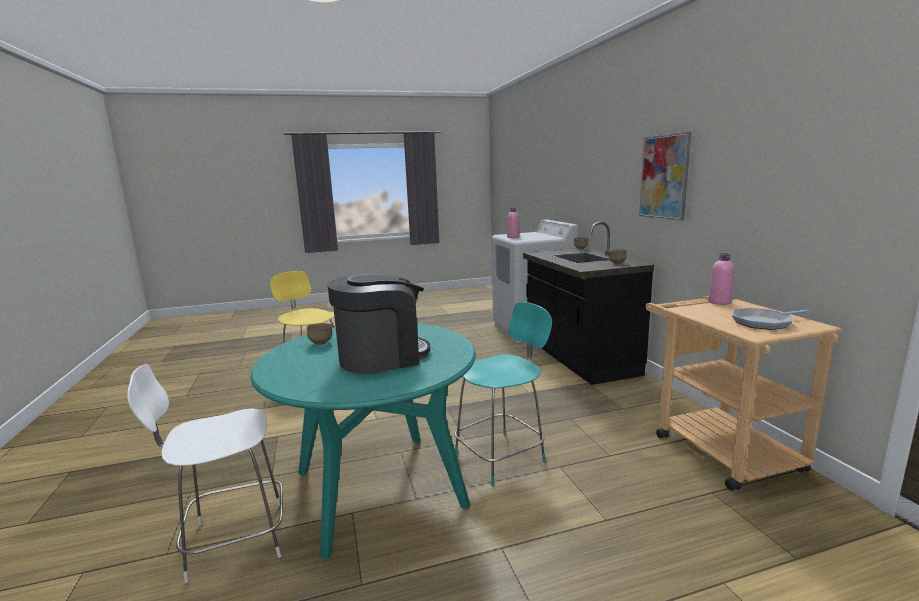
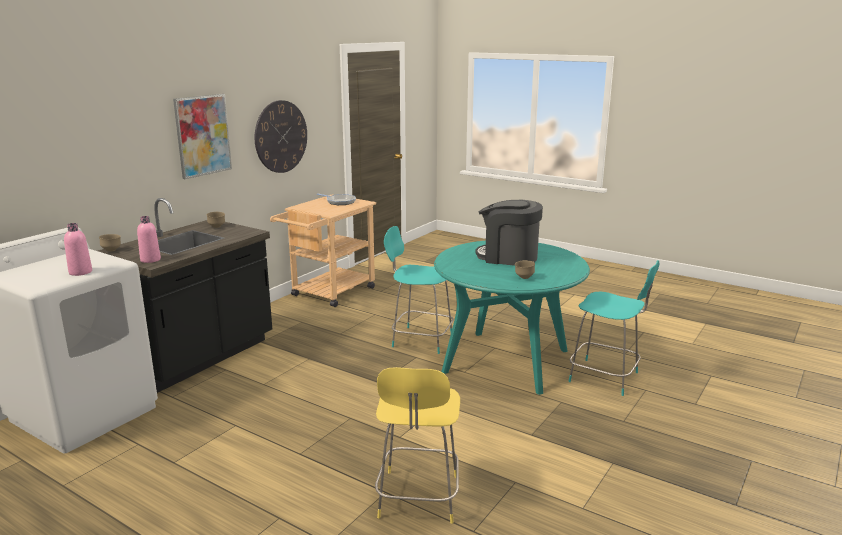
camera: 130 degrees left, 5 degrees up
(233, 541) = (606, 378): white stool -> turquoise stool
(719, 302) = (302, 208): pink bottle -> pink bottle (150, 260)
(761, 196) = (281, 136): none -> wall clock

